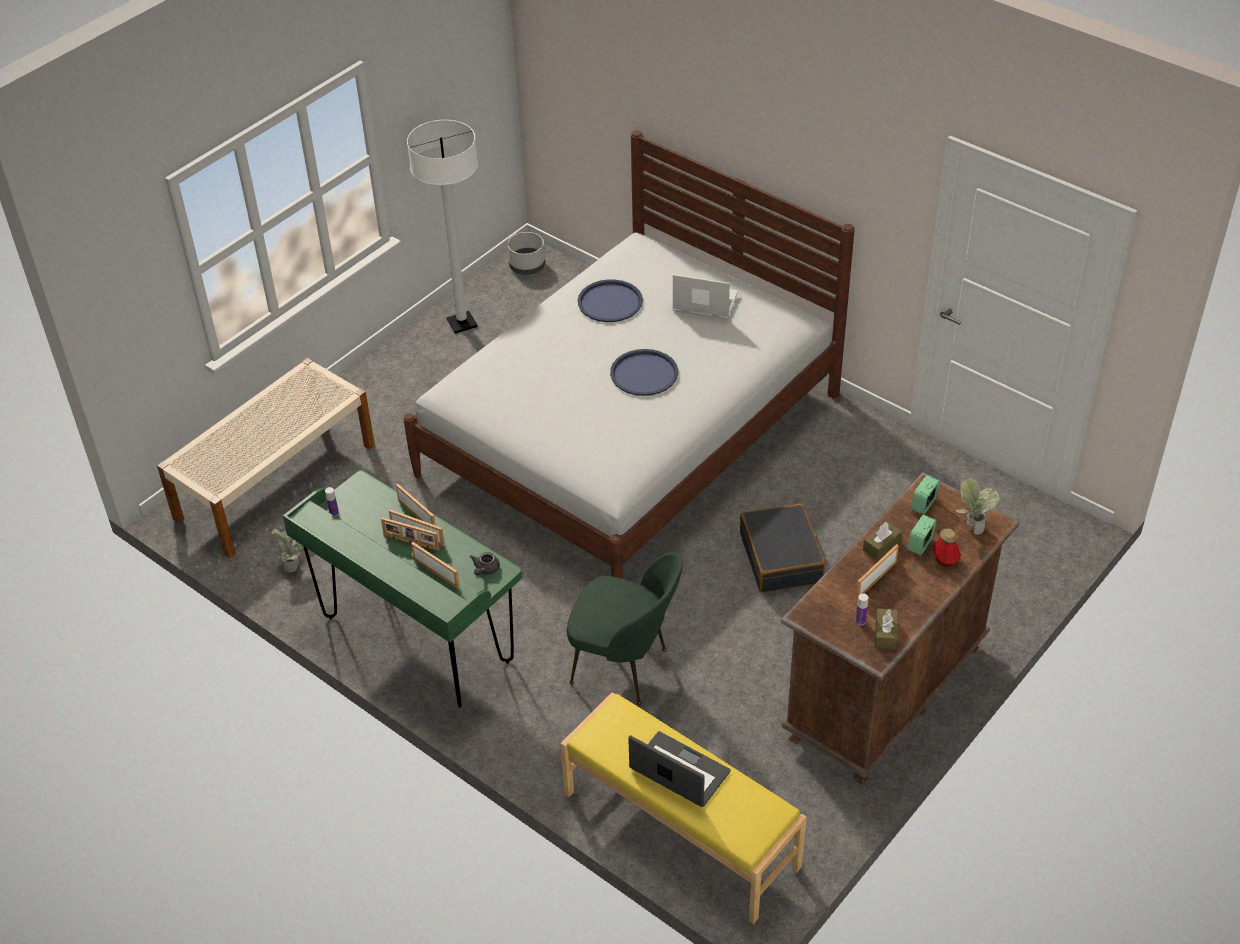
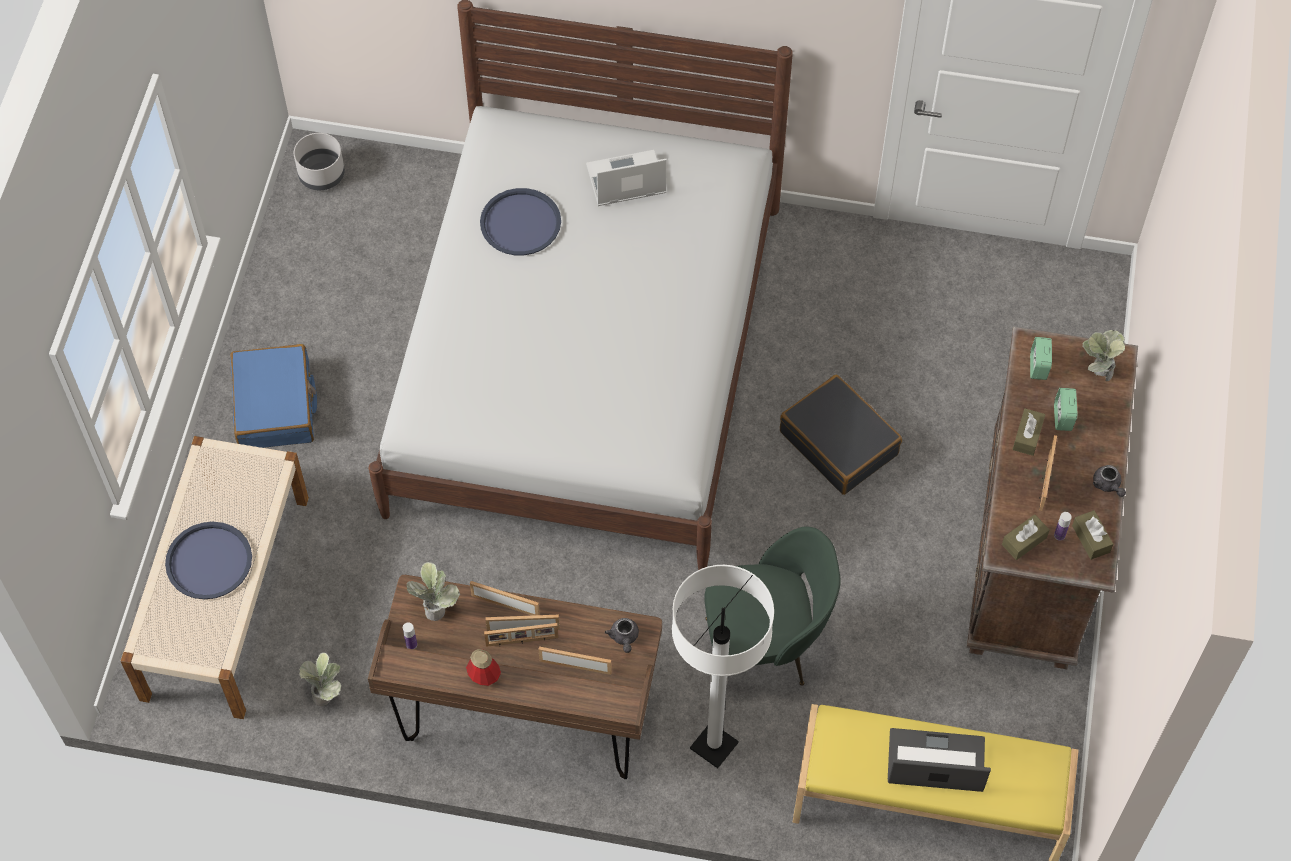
camera: 30 degrees left, 15 degrees up
(368, 497) = (435, 606): none -> potted plant
(394, 385) = (275, 406): none -> blue suitcase
(417, 640) = (525, 721): green desk -> brown desk
(462, 323) = (297, 287): white floor lamp -> white floor lamp (714, 746)
(644, 373) = (621, 305): blue tray -> blue tray (209, 561)
(828, 614) = (1024, 541): none -> brown tissue box
(926, 603) = (1108, 485): none -> grey teapot
(945, 560) = (1096, 425): bottle -> bottle (484, 675)

